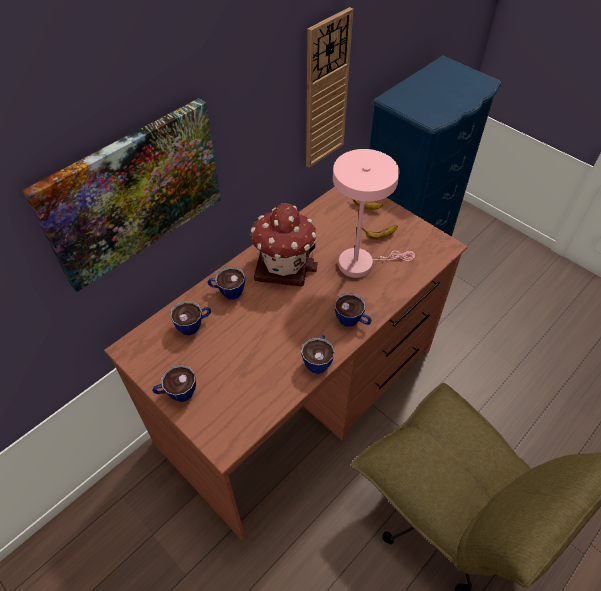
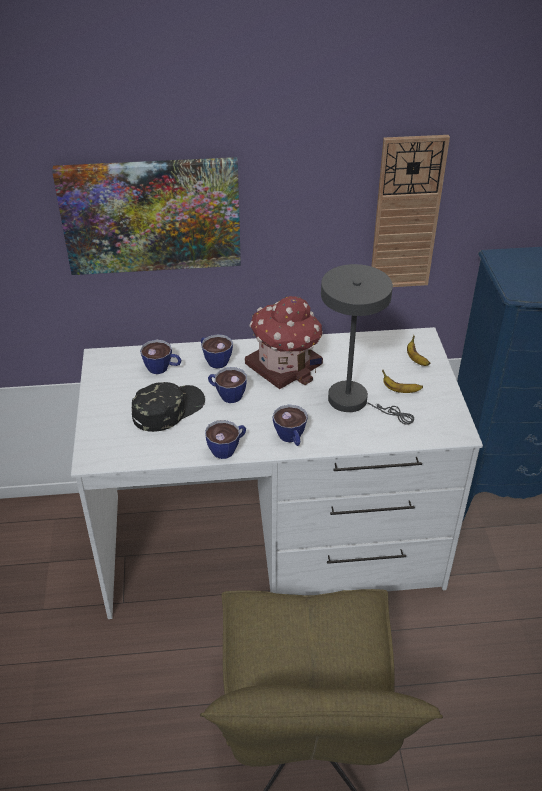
camera: 40 degrees right, 10 degrees down
(177, 393) = (99, 405): cup -> cup (226, 394)
(237, 358) = (168, 409): none -> black cap
(300, 395) = (272, 542): brown desk -> white desk
(361, 263) = (355, 401): pink table lamp -> grey table lamp

